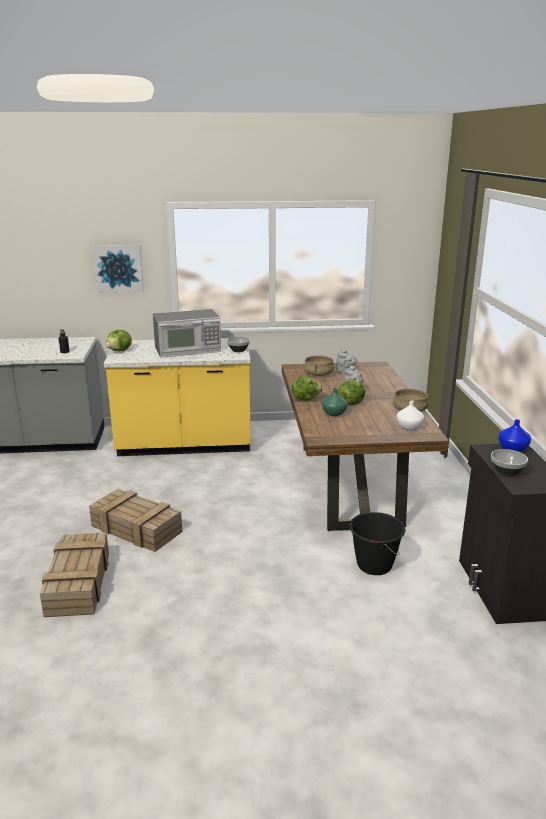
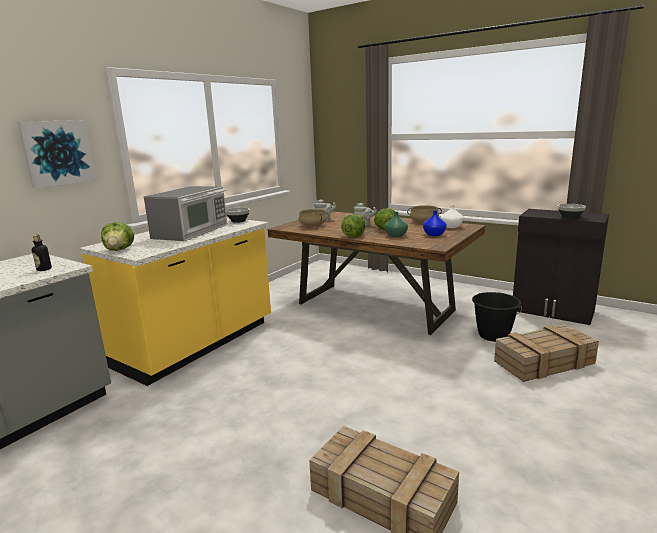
camera: 50 degrees left, 5 degrees down
(138, 529) = (316, 419): crate -> crate (544, 361)
(512, 449) = (536, 211): blue vase -> blue vase (433, 234)

